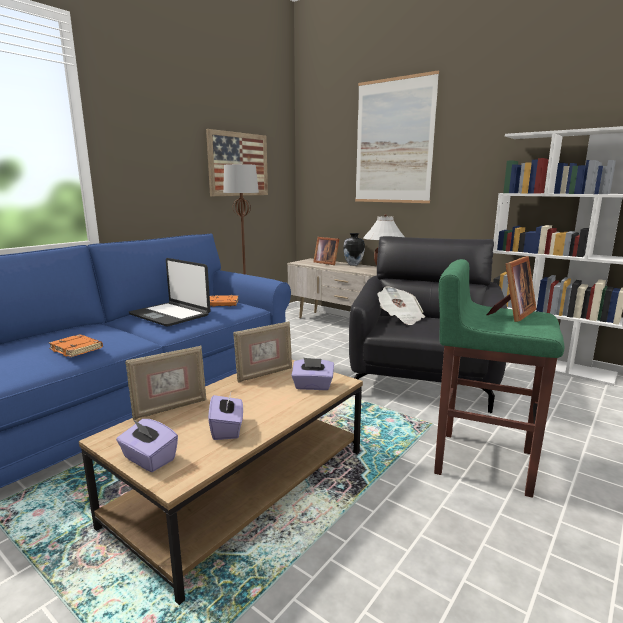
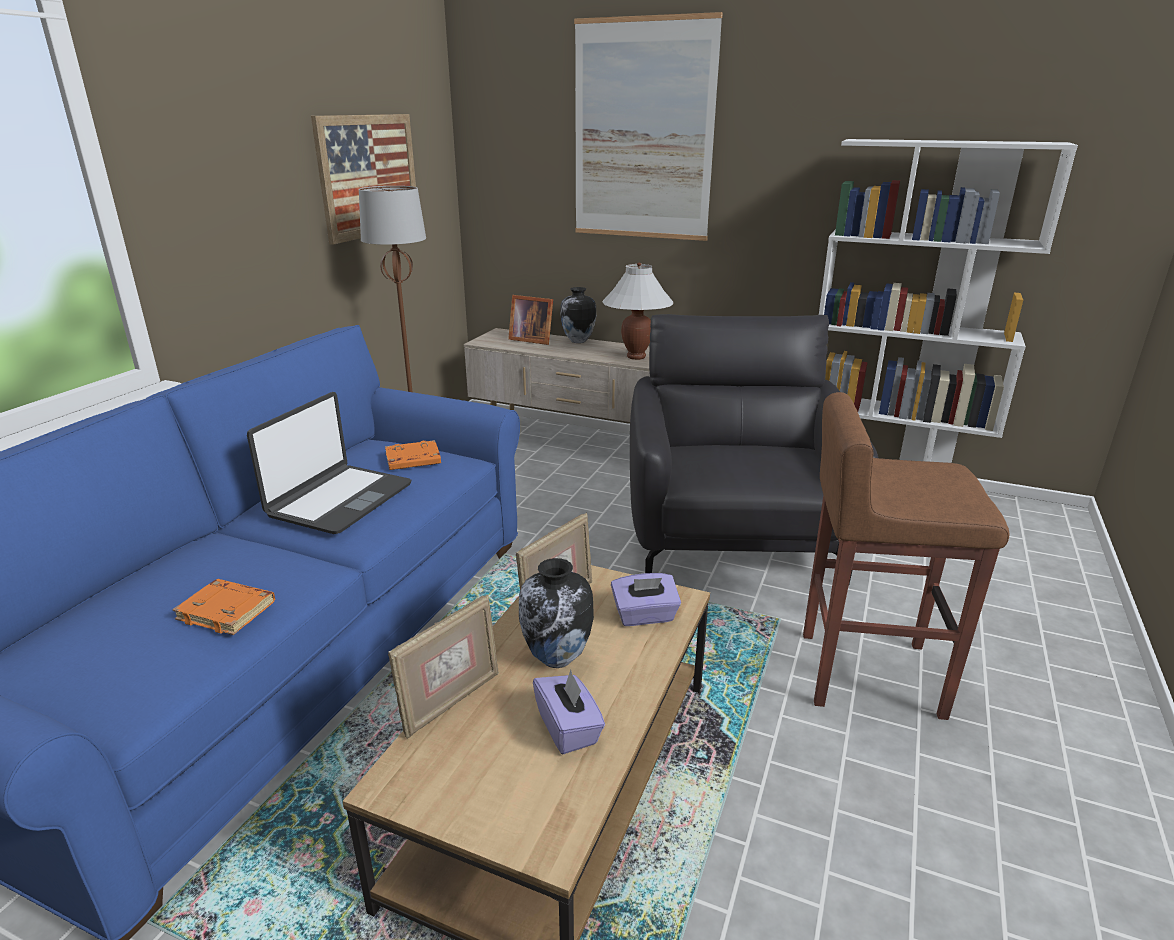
camera: 15 degrees left, 10 degrees up
(148, 459) = (485, 814): purple tissue box -> none
(170, 315) = (339, 500): laptop -> laptop turned 90 degrees counterclockwise
(245, 398) = (557, 659): none -> vase
(400, 318) = (705, 454): newspaper -> none
(482, 461) = (867, 672): green stool -> brown stool
(512, 314) = (919, 475): picture frame -> none

